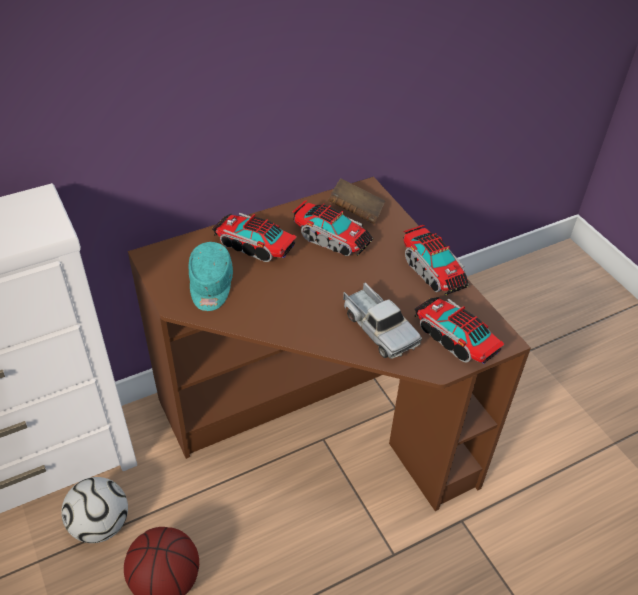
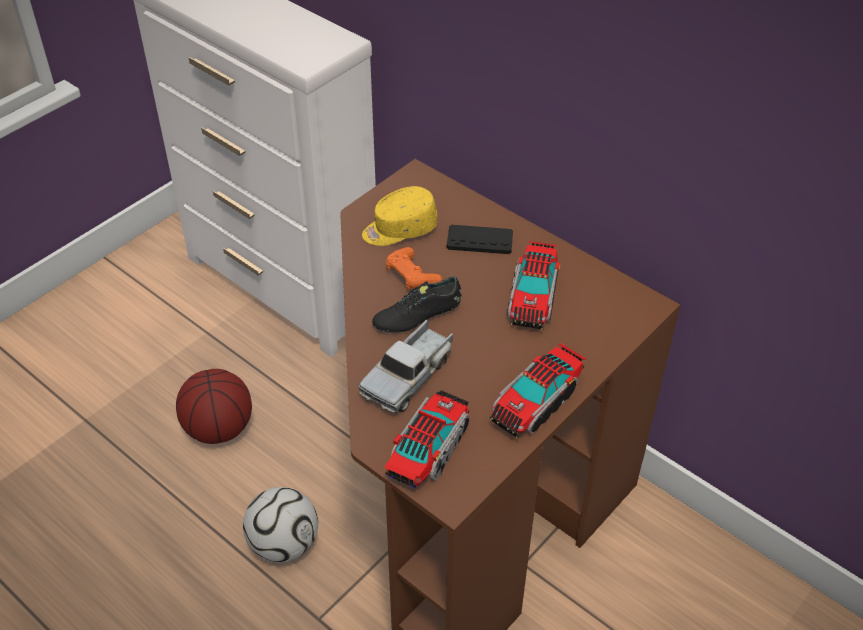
camera: 70 degrees right, 0 degrees up
(101, 525) = (257, 358): football -> football (284, 545)
(210, 286) = (399, 229): turquoise cap -> yellow cap
(254, 245) = (479, 241): toy truck -> black game controller
(271, 295) = (412, 276): none -> orange game controller
(317, 305) = (417, 316): none -> black shoe
(355, 212) = (595, 306): brown book -> none

